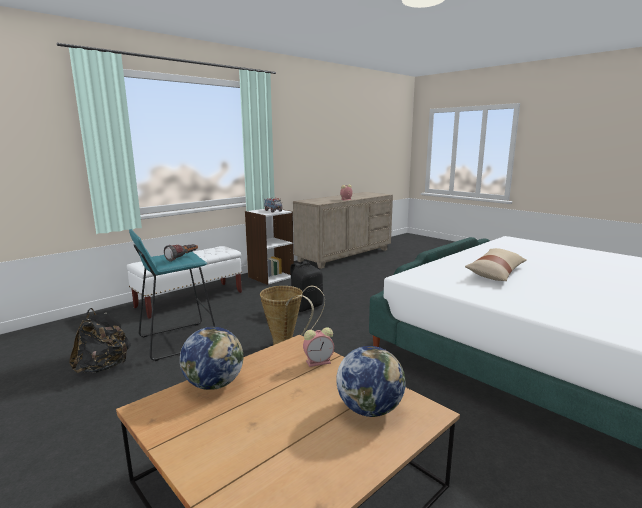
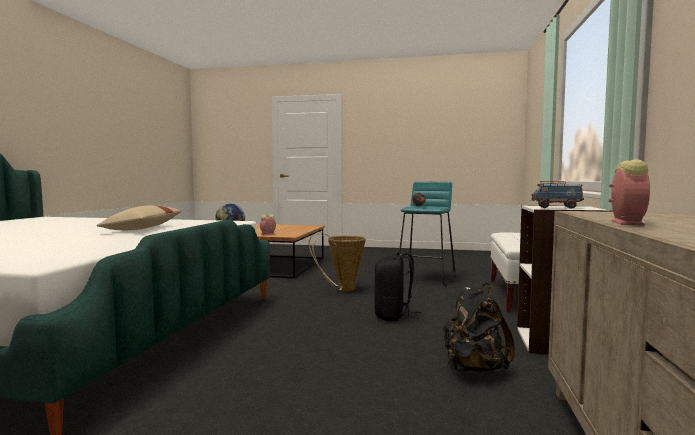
camera: 145 degrees right, 10 degrees down
(104, 367) = (424, 266): black backpack -> black backpack (474, 369)
(214, 384) = (303, 229): globe -> none

